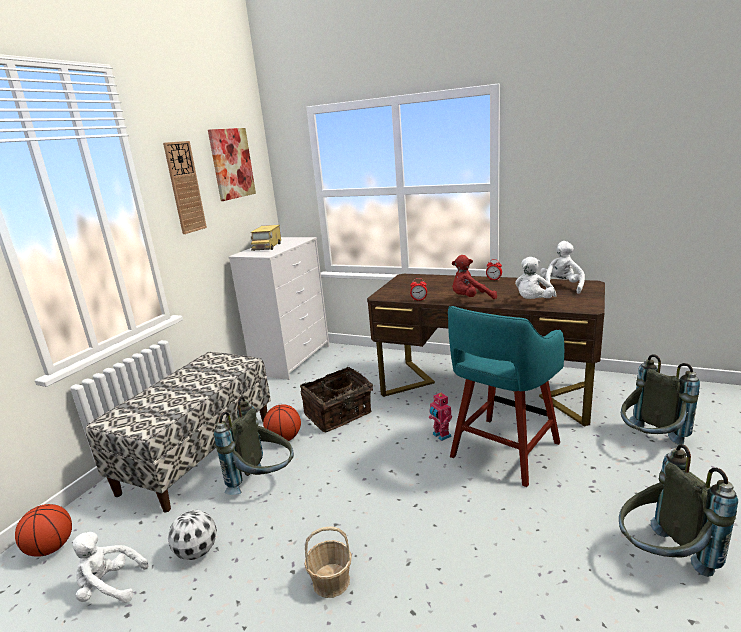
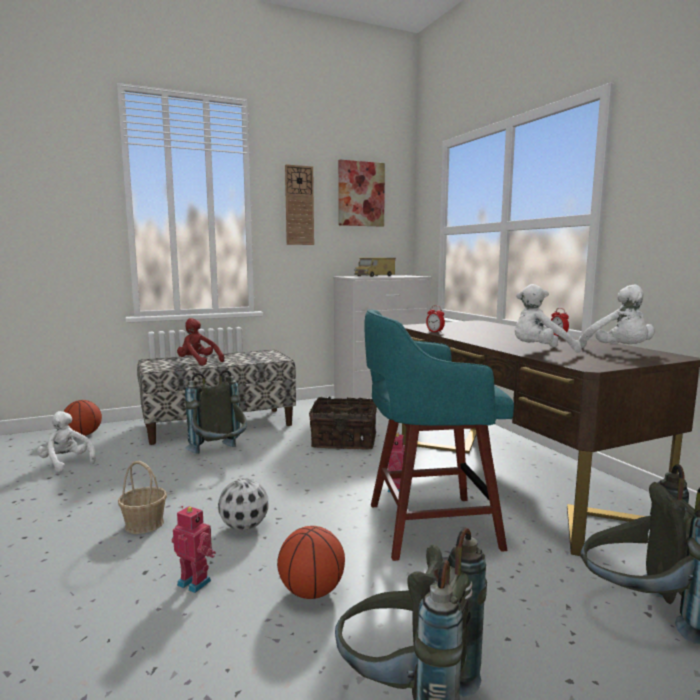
camera: 40 degrees right, 10 degrees down
(197, 551) = (124, 469): football -> football (245, 526)
(284, 439) = (279, 439): basketball -> basketball (311, 592)
(458, 589) = (195, 581): none -> toy robot
(470, 299) = (482, 339): red plush toy -> red plush toy (198, 362)
(561, 287) = (619, 351): white plush toy -> white plush toy turned 105 degrees clockwise

